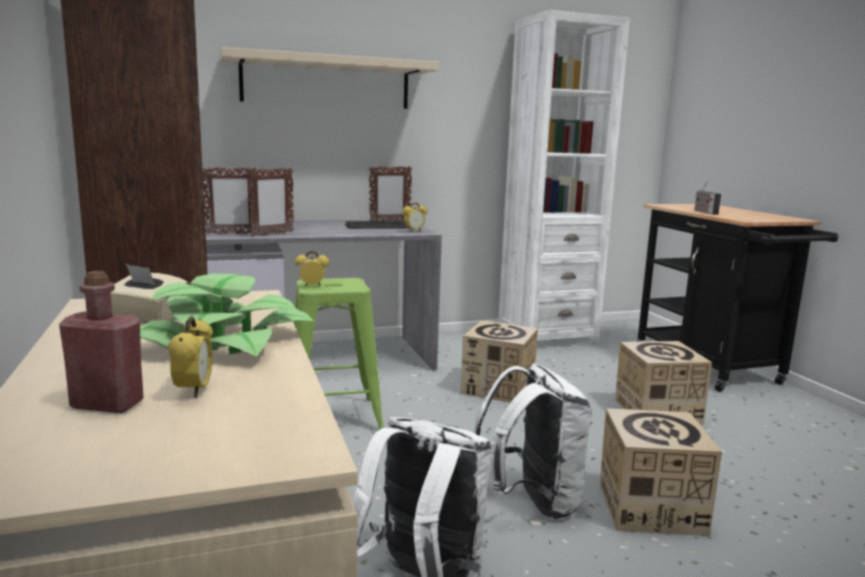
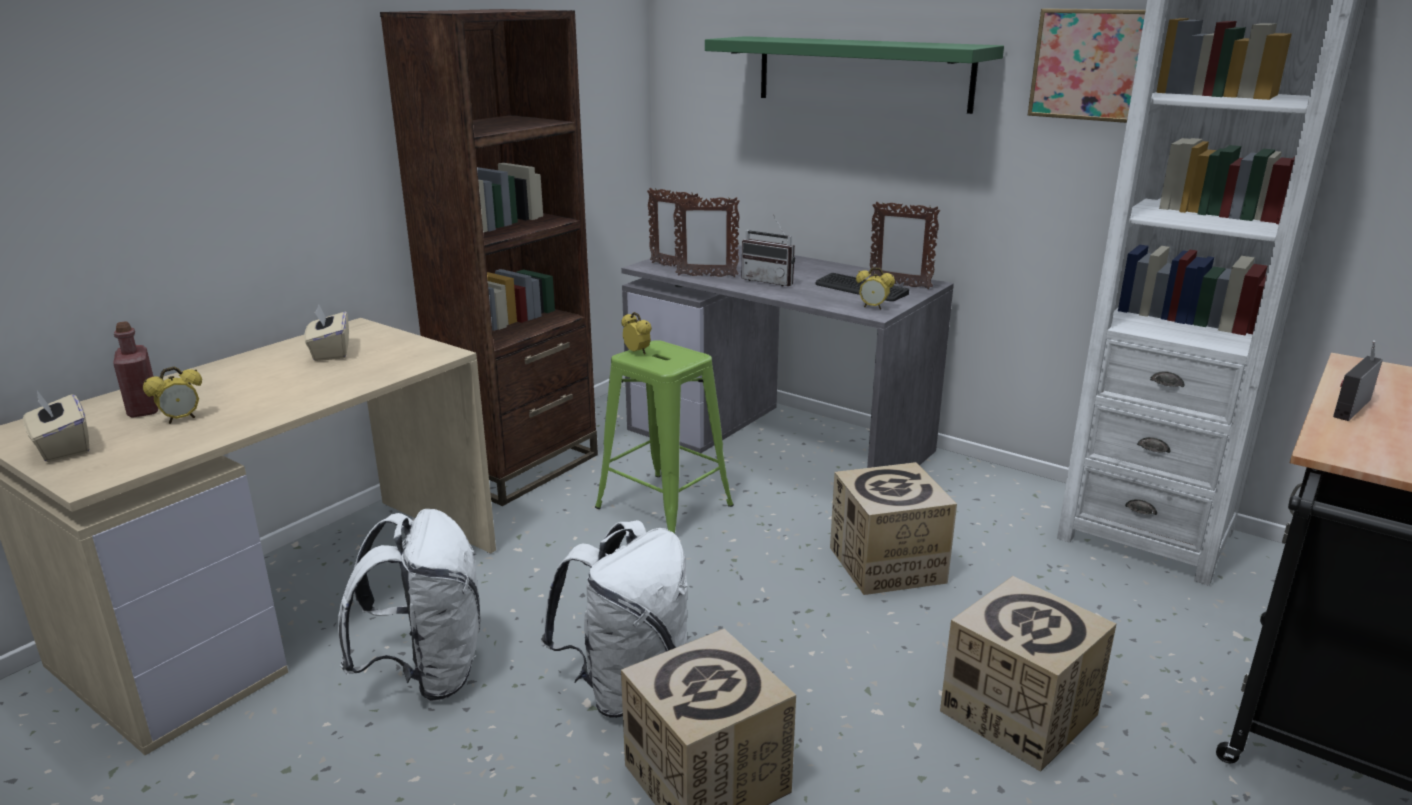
camera: 55 degrees right, 10 degrees up
(144, 460) = (62, 448): none -> beige tissue box
(223, 343) = (292, 390): potted plant -> none
(320, 230) = (770, 281): none -> radio
(326, 82) = (862, 73): beige shelf -> green shelf
(471, 78) = (1089, 64): none -> picture

